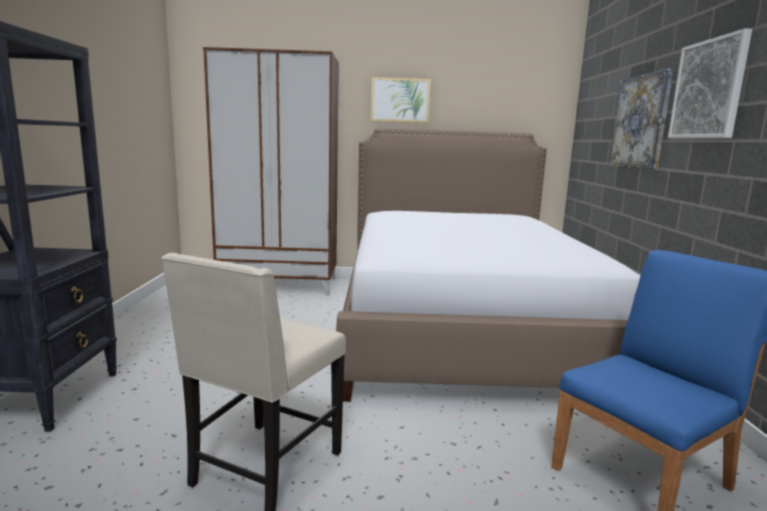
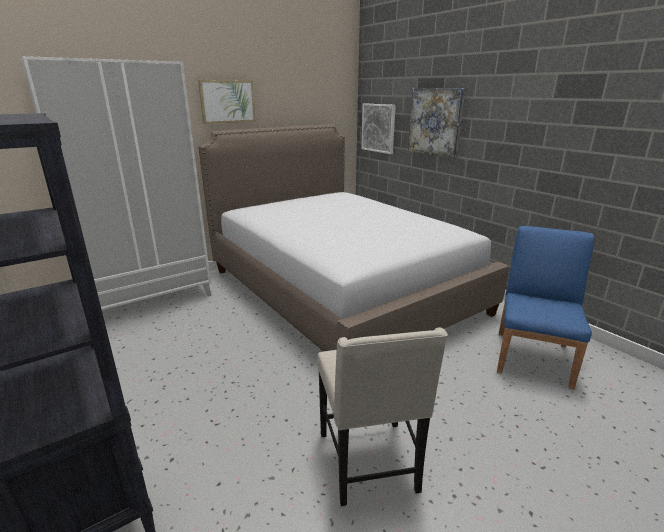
camera: 35 degrees left, 10 degrees up
(280, 284) = (150, 298): brown wardrobe -> white wardrobe
(708, 89) = (499, 108): picture -> picture (378, 128)

